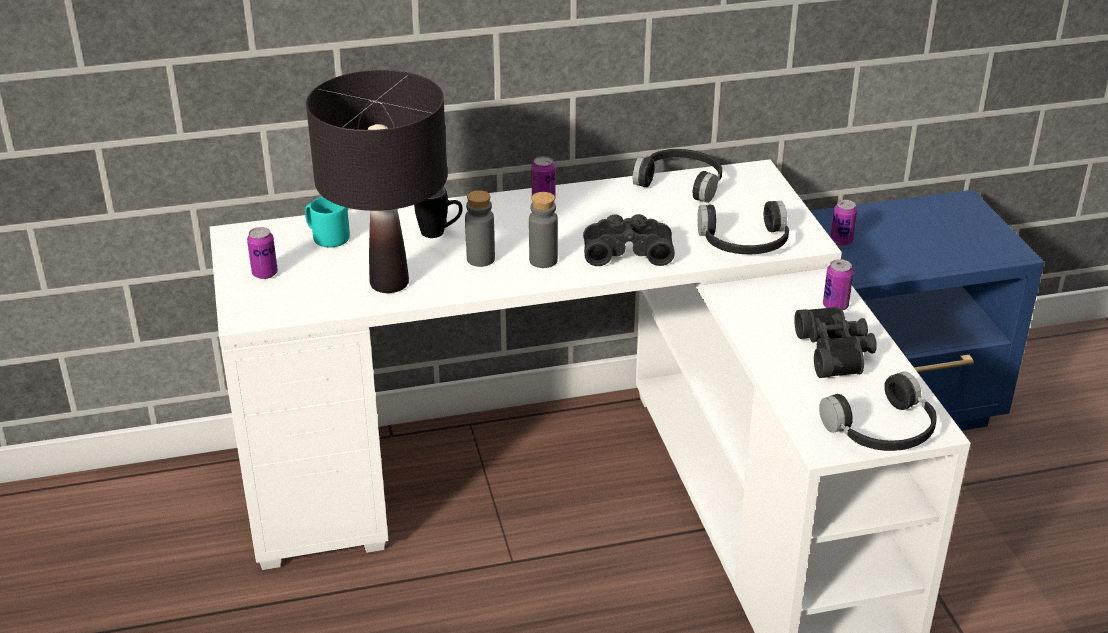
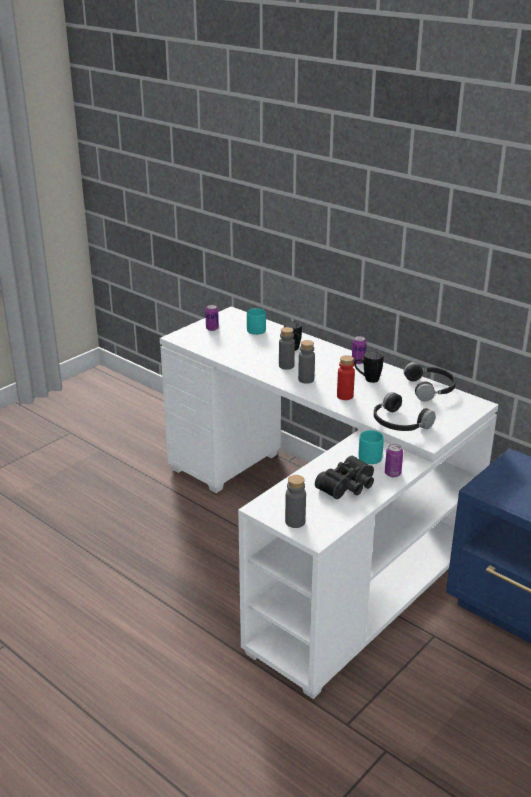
camera: 55 degrees right, 5 degrees down
(389, 283) = (240, 354): black table lamp -> none
(602, 215) = (367, 379): none -> black mug
(627, 250) = (345, 396): black binoculars -> red bottle
(776, 305) = (368, 456): none -> turquoise mug
(841, 241) = (502, 472): can -> none
(883, 431) = (295, 522): black headphones -> grey bottle

